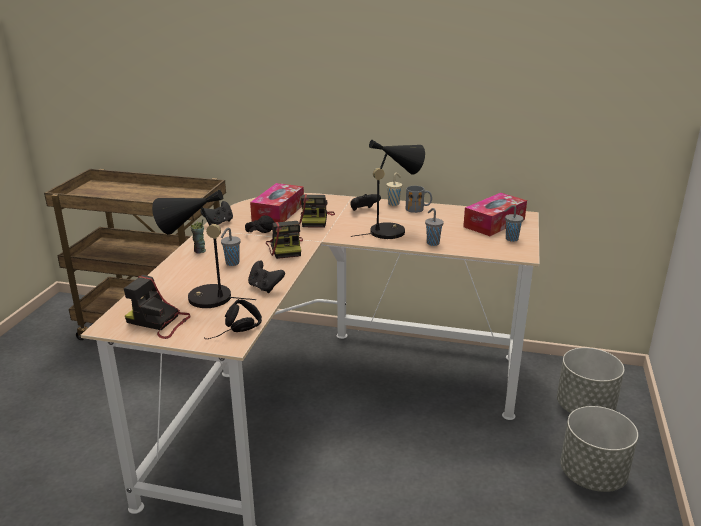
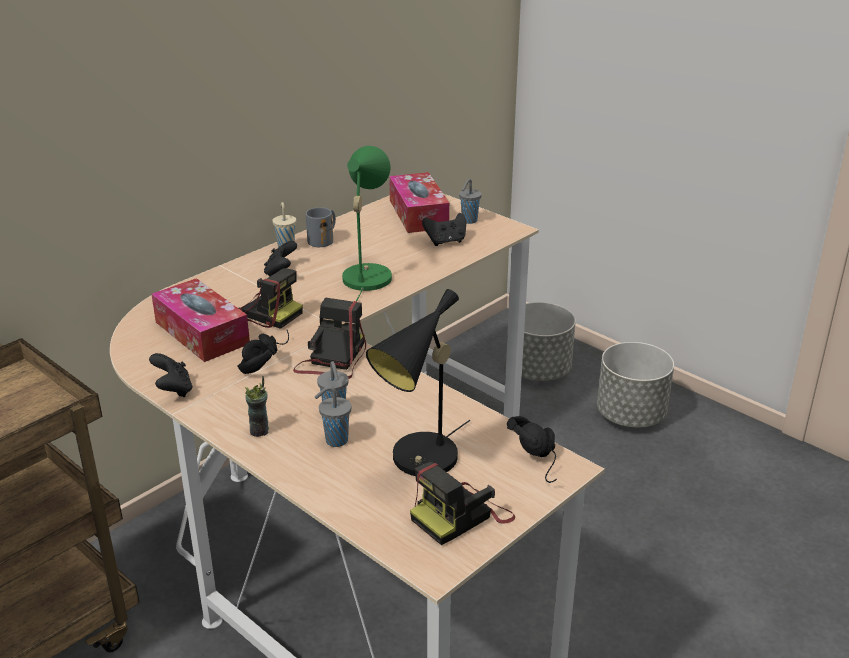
camera: 60 degrees left, 5 degrees up
(265, 287) = (436, 406): black game controller -> black game controller (446, 241)
(286, 248) = (333, 359): camera -> camera turned 90 degrees counterclockwise
(392, 231) = (367, 275): black table lamp -> green table lamp
(432, 243) = (429, 263): grey cup -> grey cup (335, 440)

